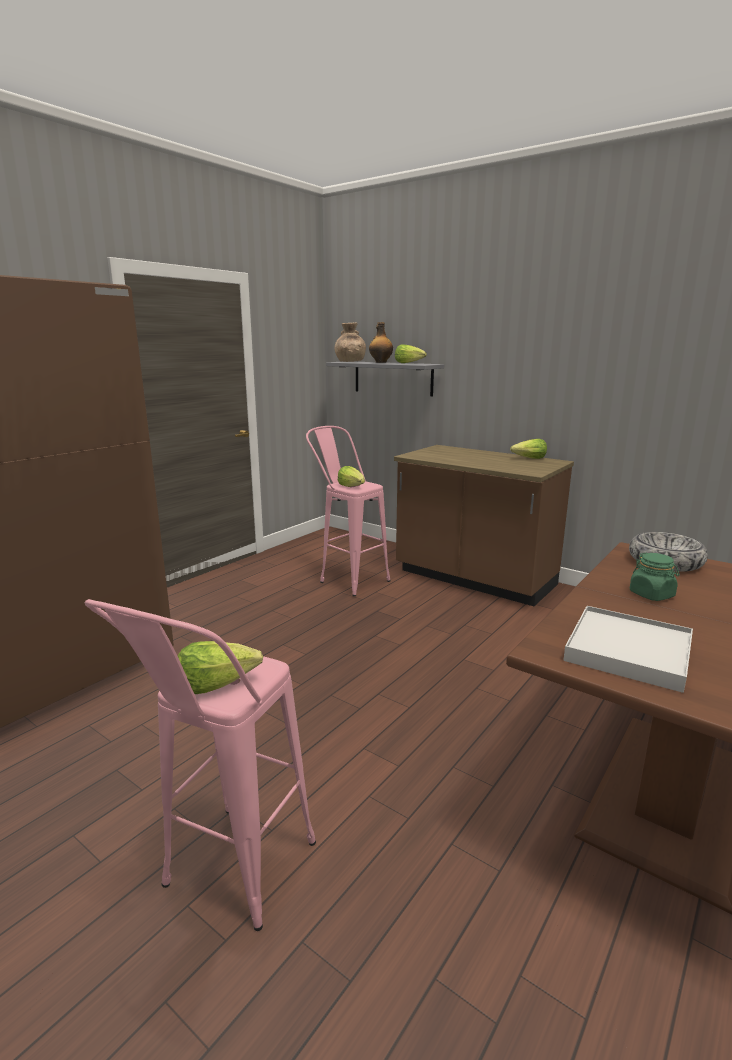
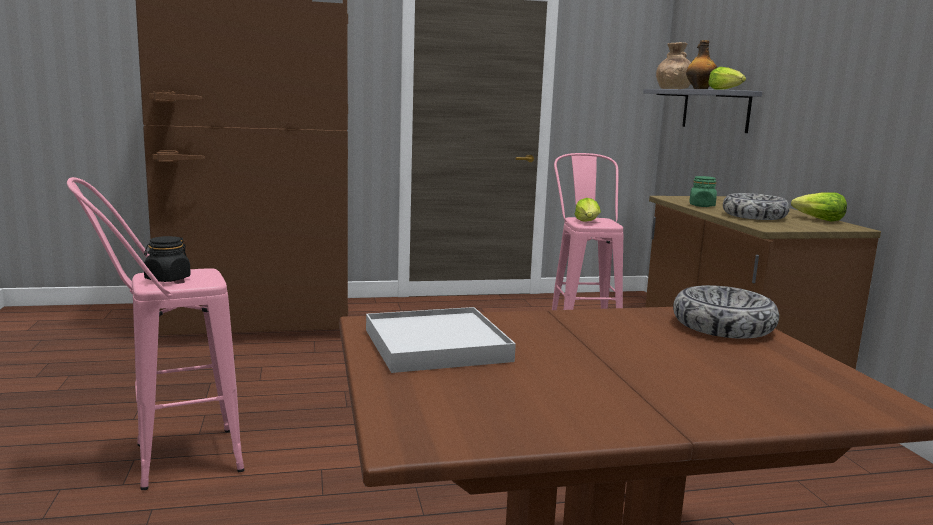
camera: 40 degrees right, 5 degrees down
(217, 683) = (167, 279): lettuce -> black jar
(499, 463) = (754, 216): none -> bowl
(651, 595) = (603, 334): green jar -> green jar (702, 206)

